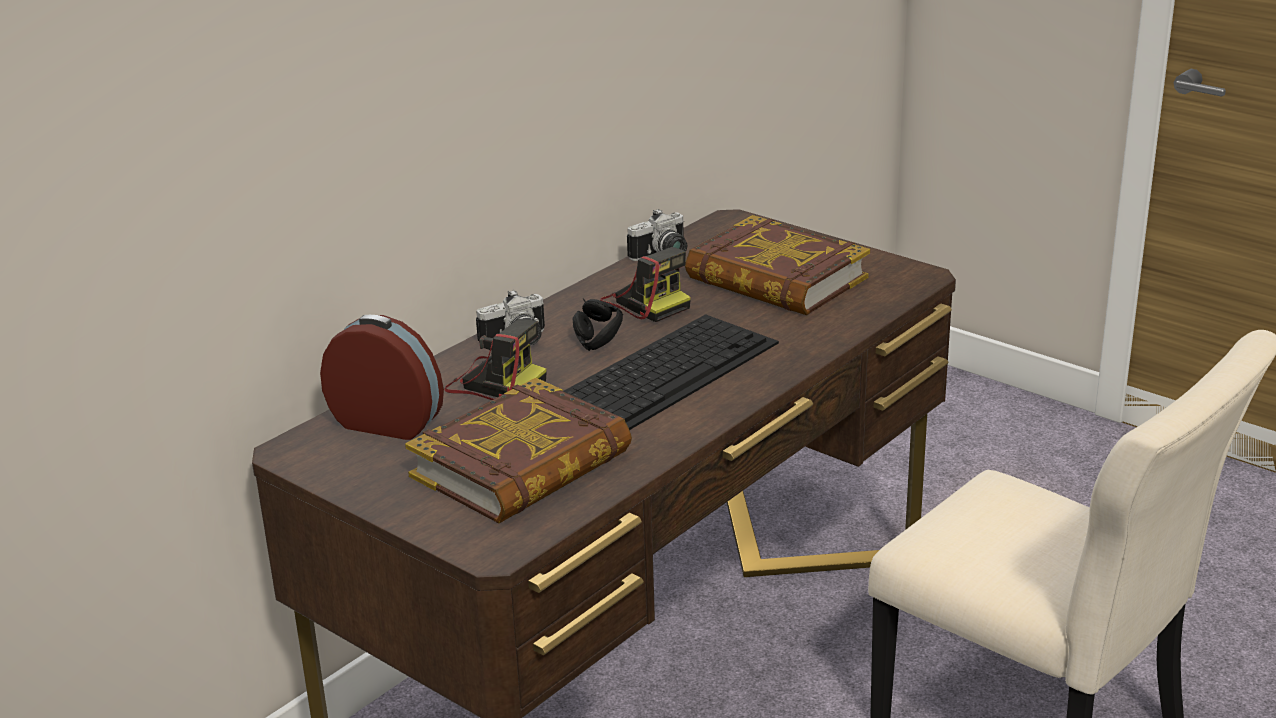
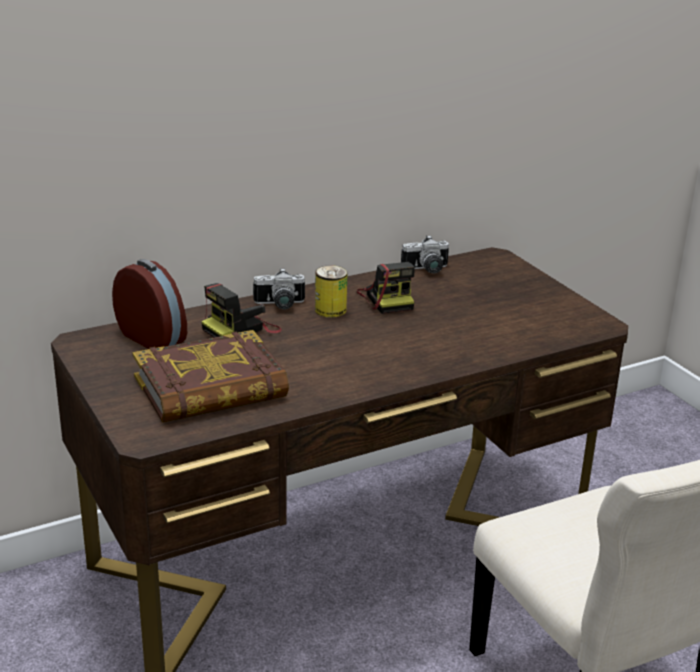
camera: 20 degrees right, 0 degrees up
(494, 383) = (241, 329): camera -> camera turned 90 degrees clockwise
(587, 333) = (330, 310): black headphones -> can
(667, 370) = (362, 348): keyboard -> none
(776, 279) = (492, 303): book -> none

